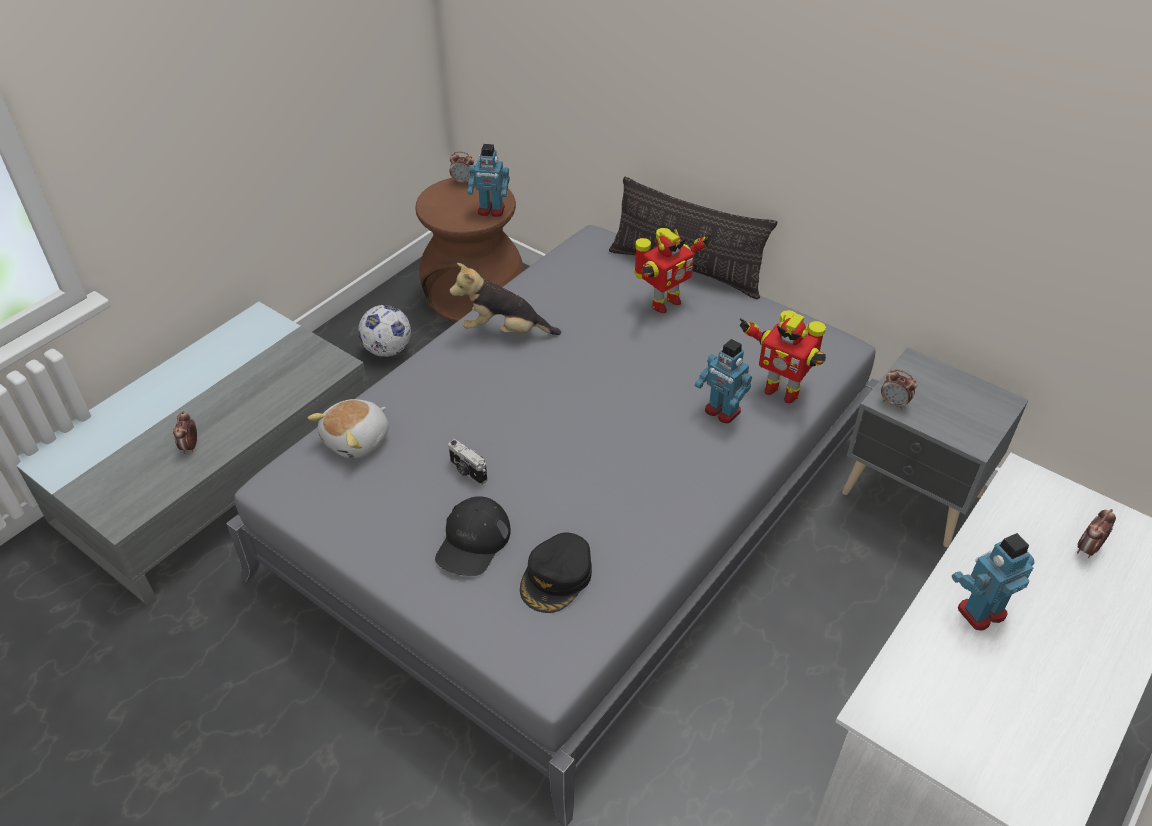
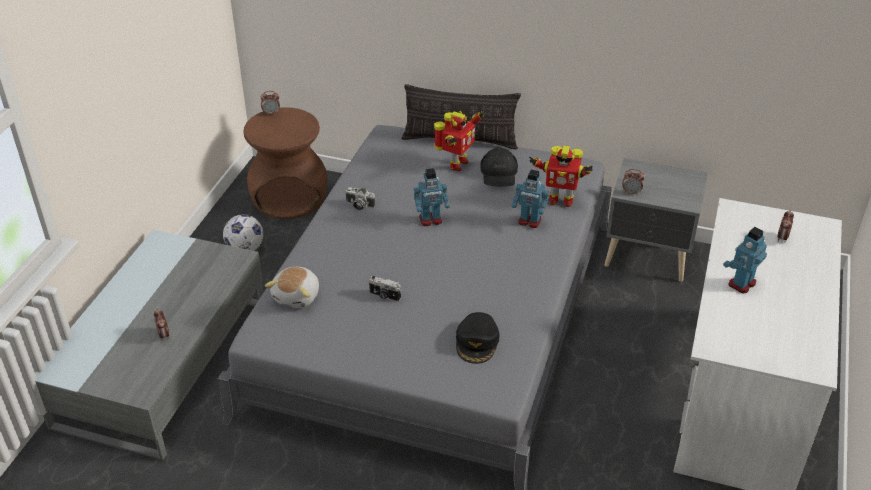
camera: 20 degrees left, 5 degrees down
(473, 541) = (412, 336): black cap -> black cap (499, 173)
(491, 210) = (303, 128): toy robot -> toy robot (430, 220)
(504, 331) = (359, 205): plush toy -> camera

